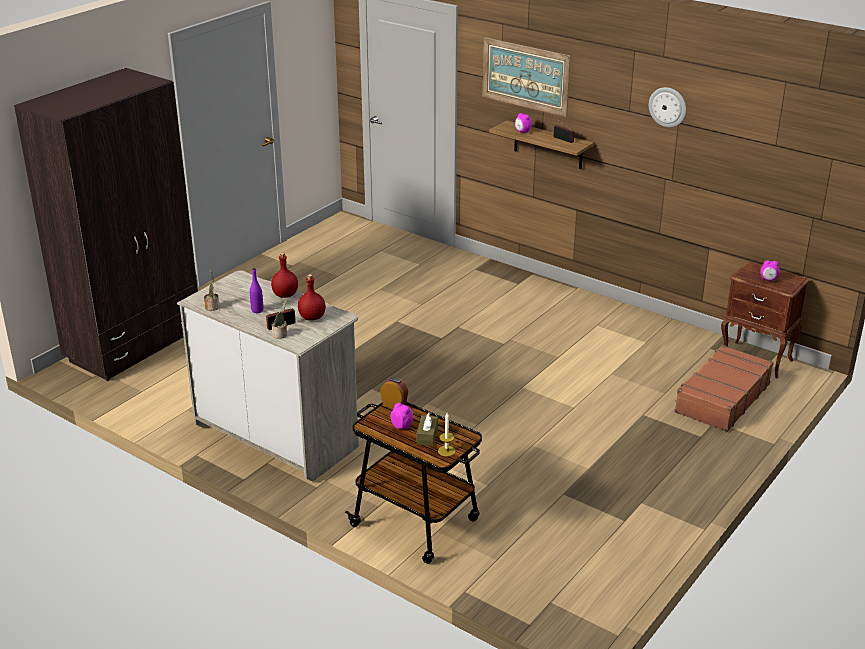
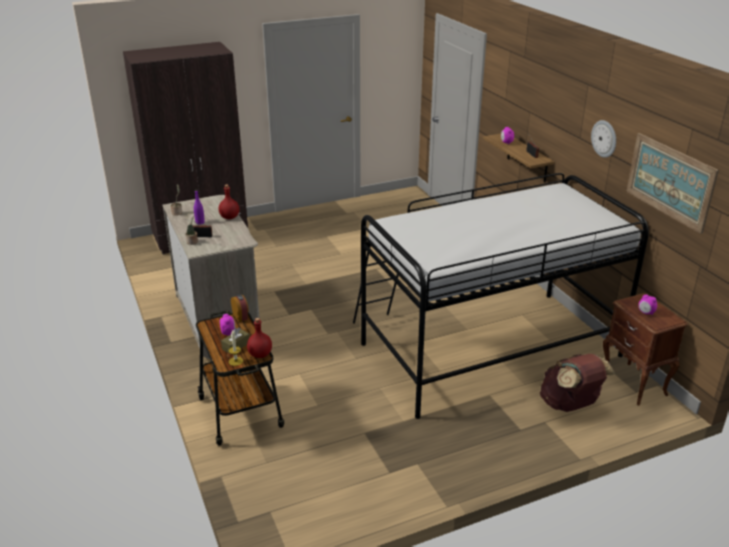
camera: 30 degrees right, 0 degrees up
(312, 318) = (226, 237): red bottle -> red bottle (260, 355)
(525, 76) = (519, 97): picture -> picture (670, 181)
(597, 371) = (486, 349): none -> black bed
(721, 398) = (570, 405): brown suitcase -> brown backpack

